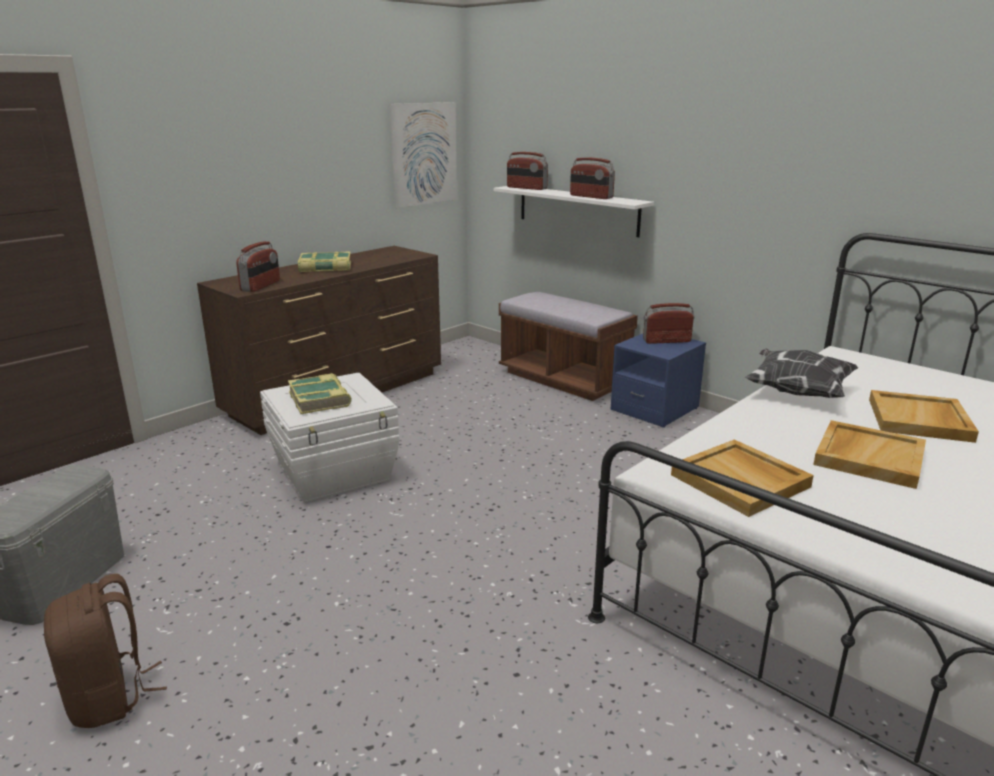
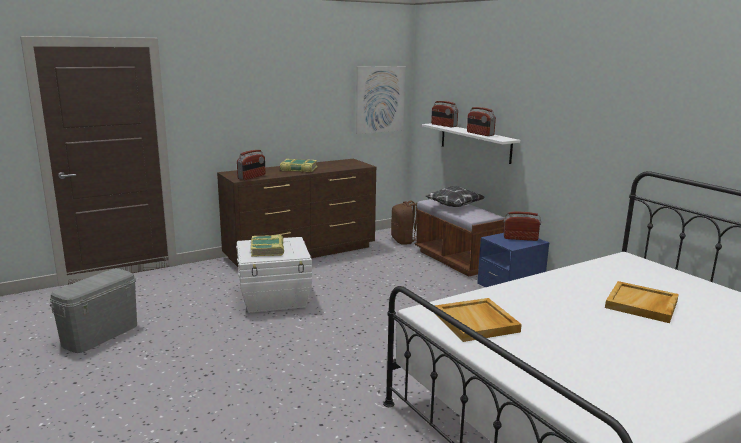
camera: 15 degrees right, 5 degrees down
(110, 697) = (99, 394): brown backpack -> brown backpack (404, 241)
(796, 392) = (567, 277): pillow -> pillow (453, 206)
(868, 457) = (579, 321): beige tray -> none

